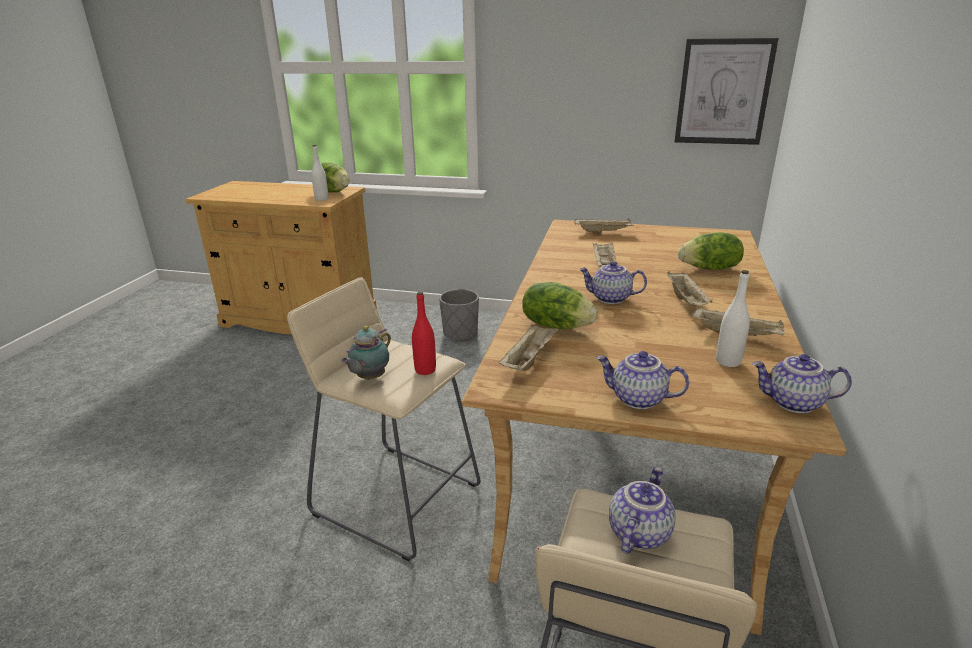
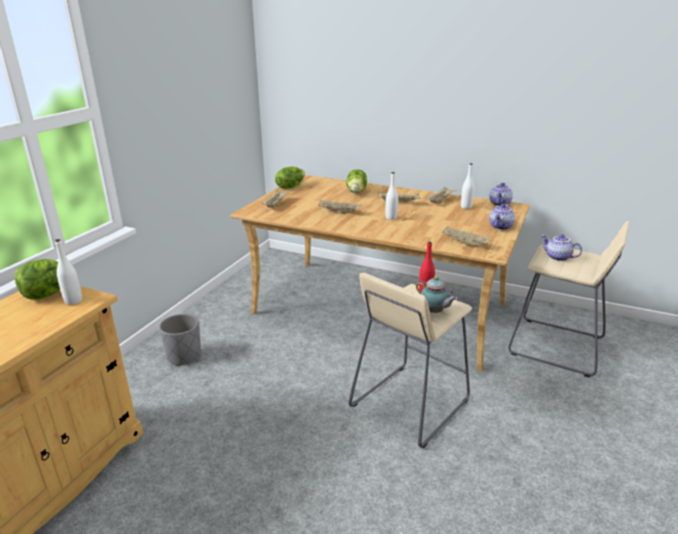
camera: 80 degrees left, 0 degrees up
(556, 325) = (424, 233): lettuce -> lettuce (290, 187)
(610, 299) = (391, 217): teapot -> white bottle
(723, 92) = (238, 96): picture -> none

